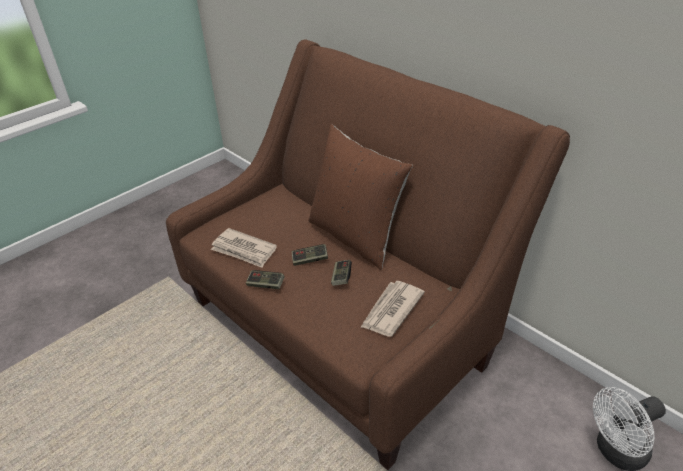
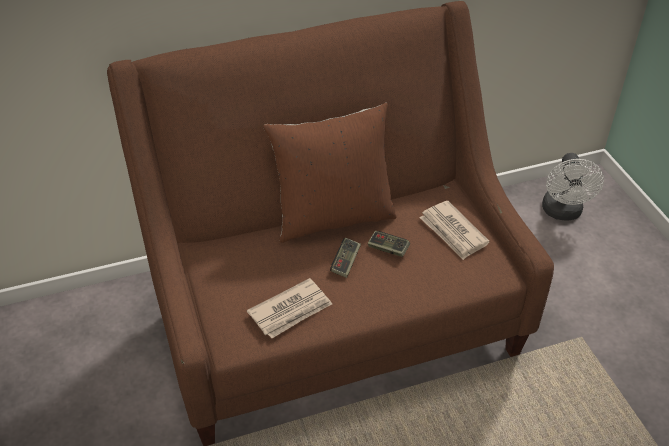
camera: 65 degrees left, 5 degrees up
(265, 284) = (362, 308): game controller -> none

